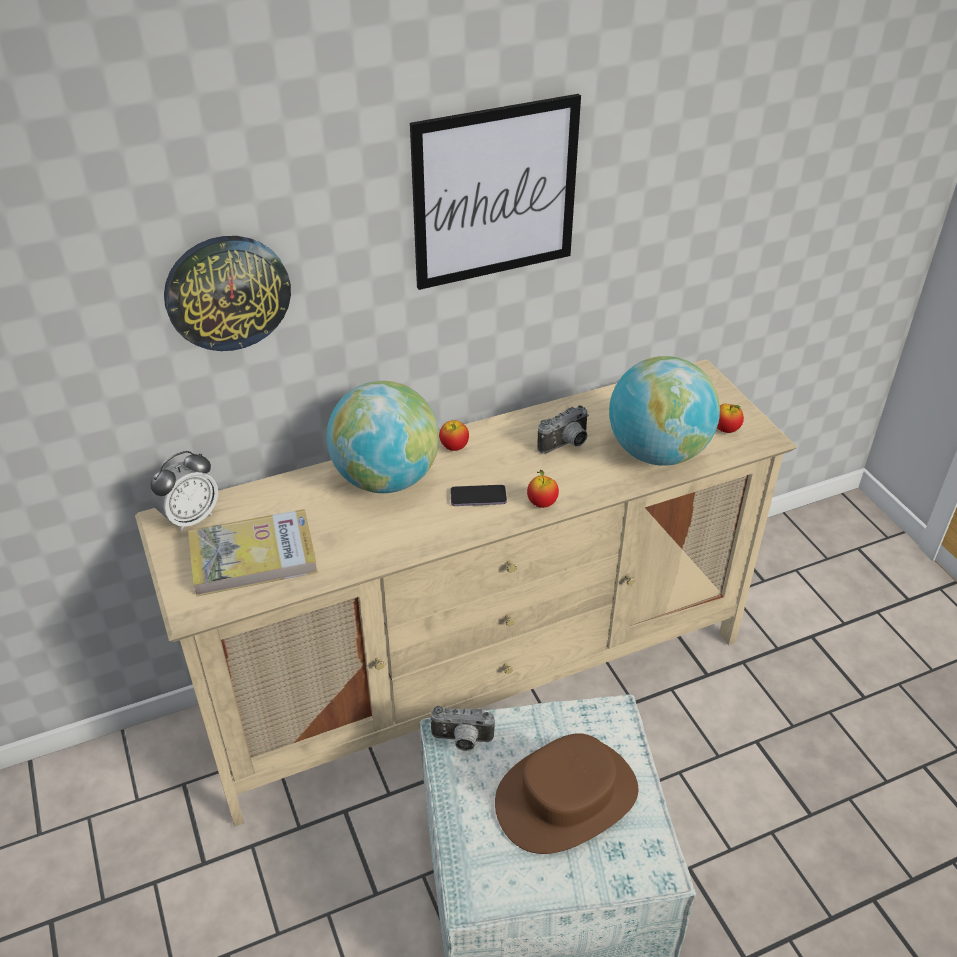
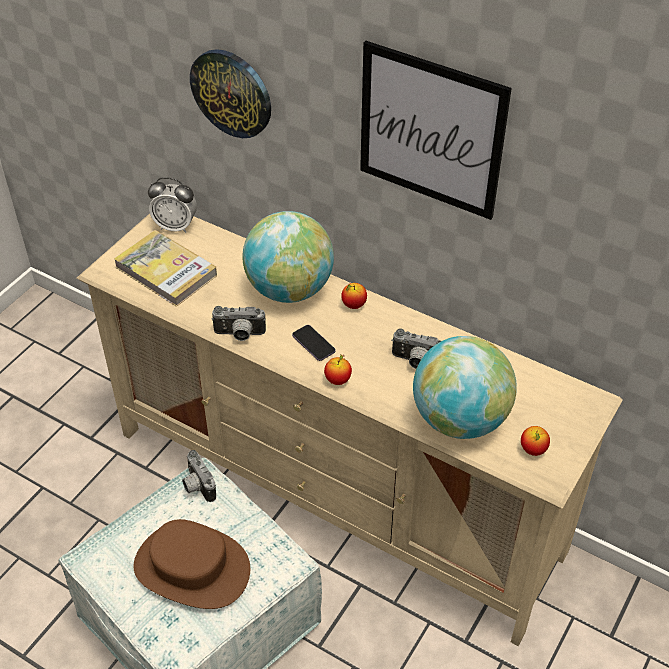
camera: 55 degrees right, 5 degrees up
(412, 543) = (239, 335): none -> camera

